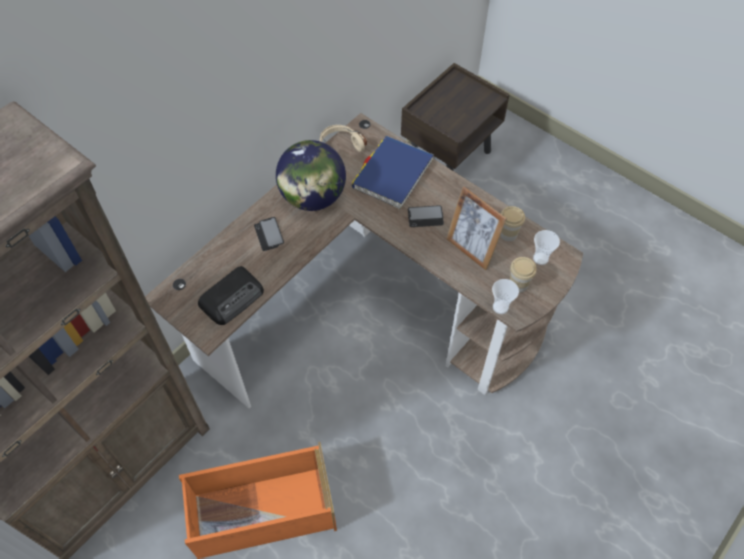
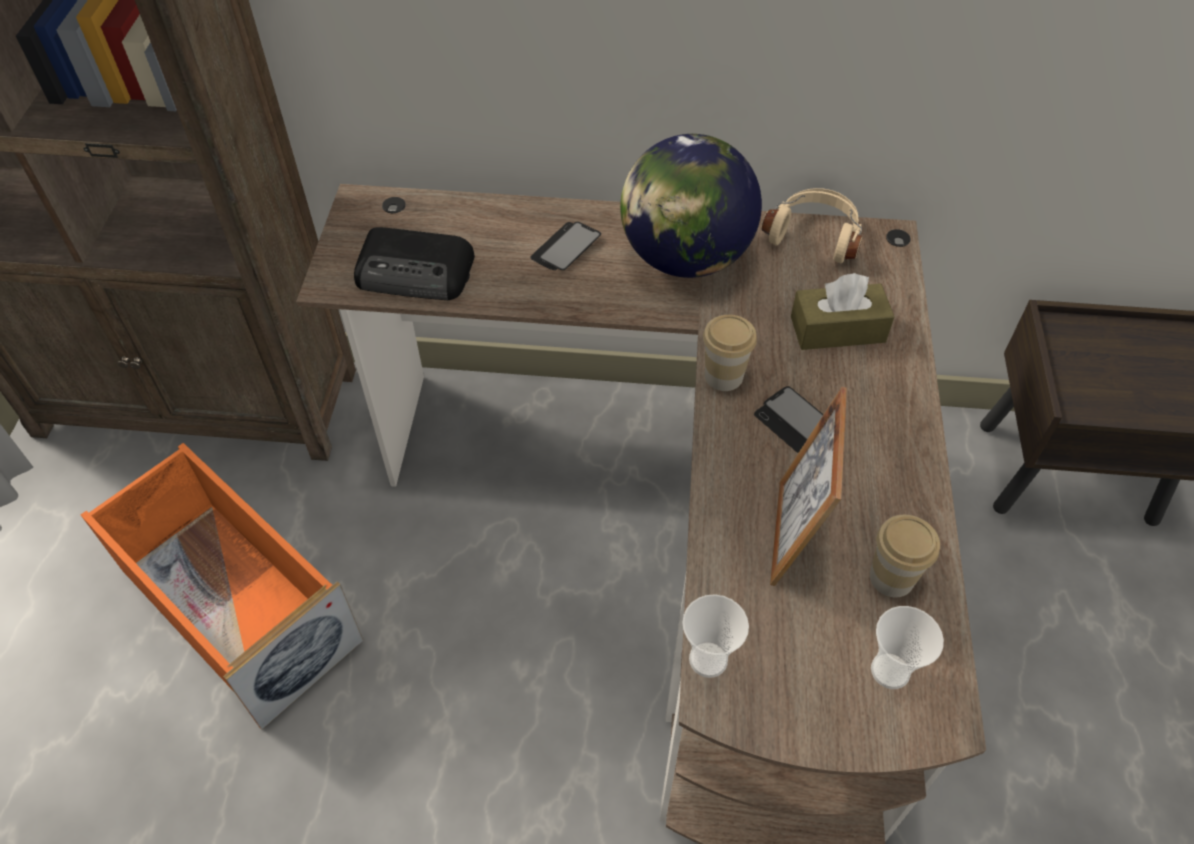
camera: 55 degrees right, 5 degrees down
(392, 174) = (837, 329): blue book -> brown tissue box
(518, 284) = (790, 663): cup -> cup (723, 376)

